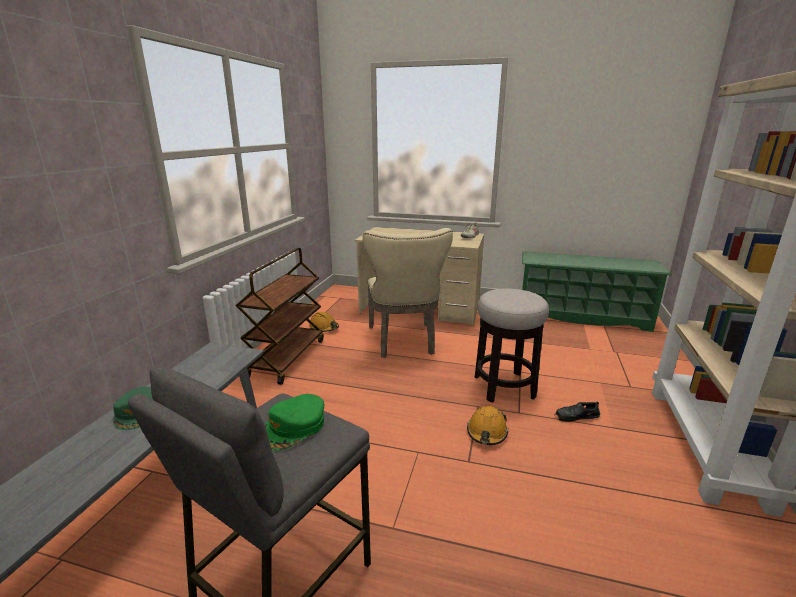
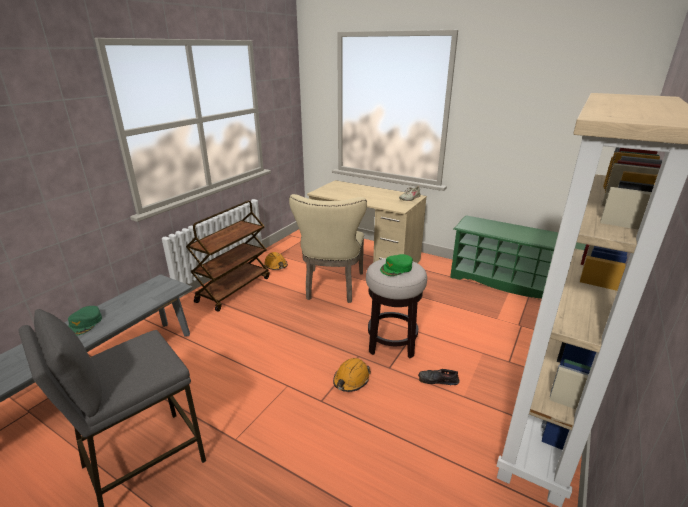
camera: 15 degrees right, 5 degrees up
(293, 427) = (140, 358): green cap -> green cap (396, 268)

